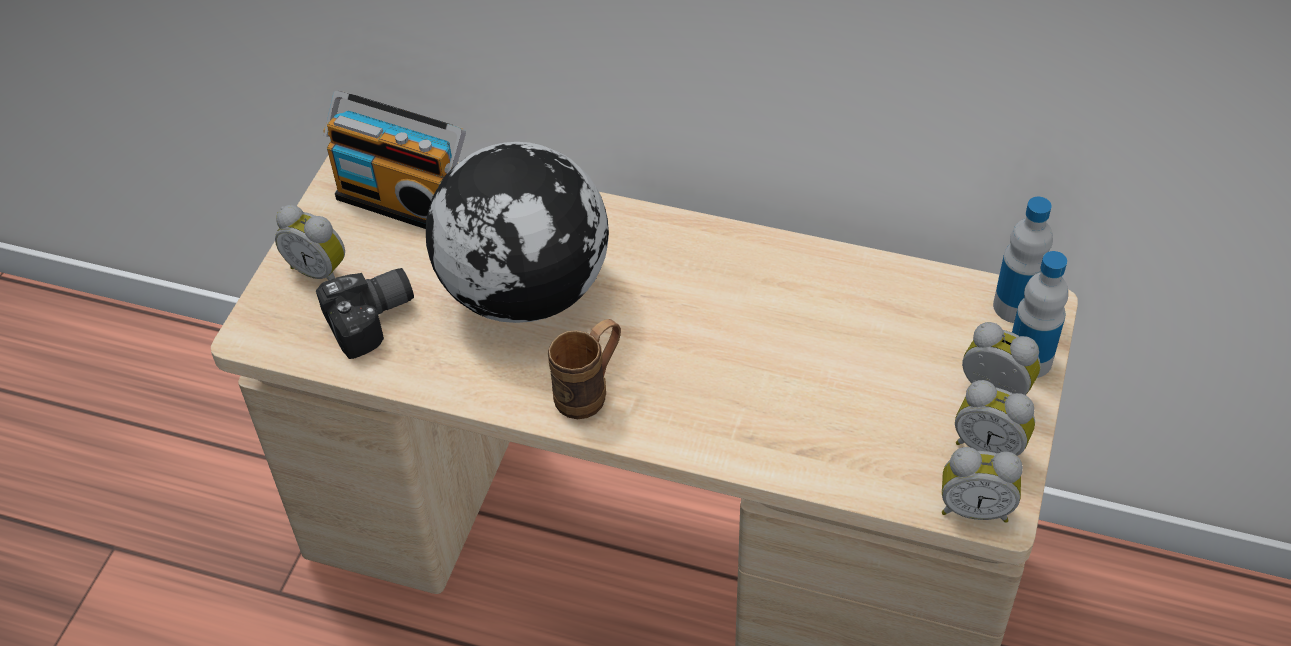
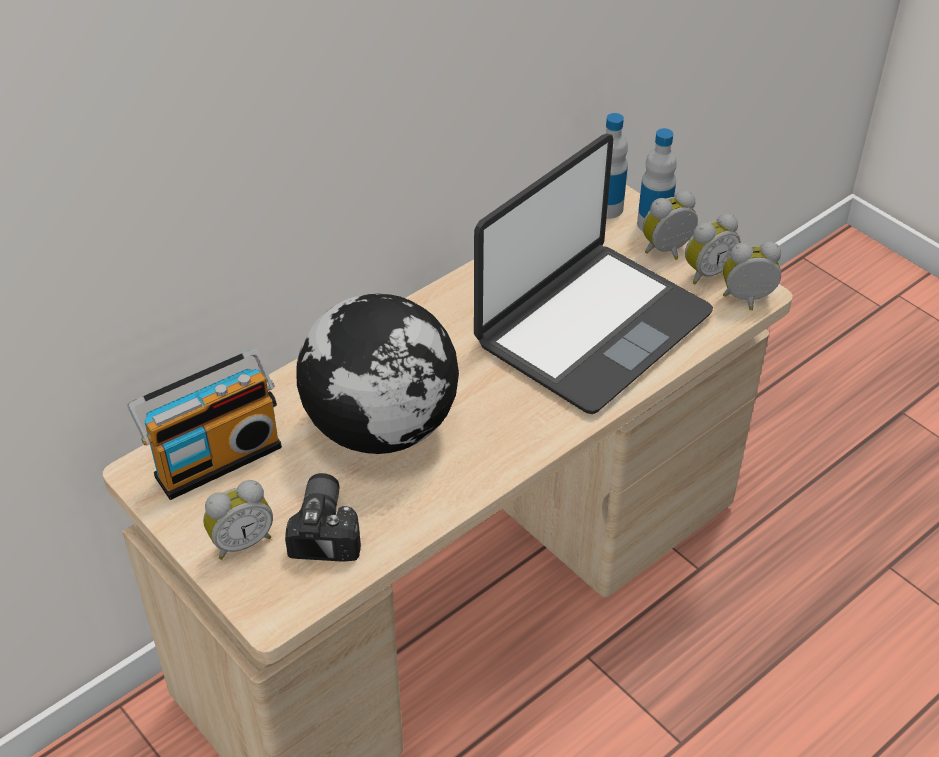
camera: 60 degrees left, 5 degrees down
(590, 391) = (509, 433): brown mug -> none
(802, 384) = (591, 328): none -> laptop
(975, 507) = (747, 301): alarm clock -> alarm clock turned 135 degrees counterclockwise

